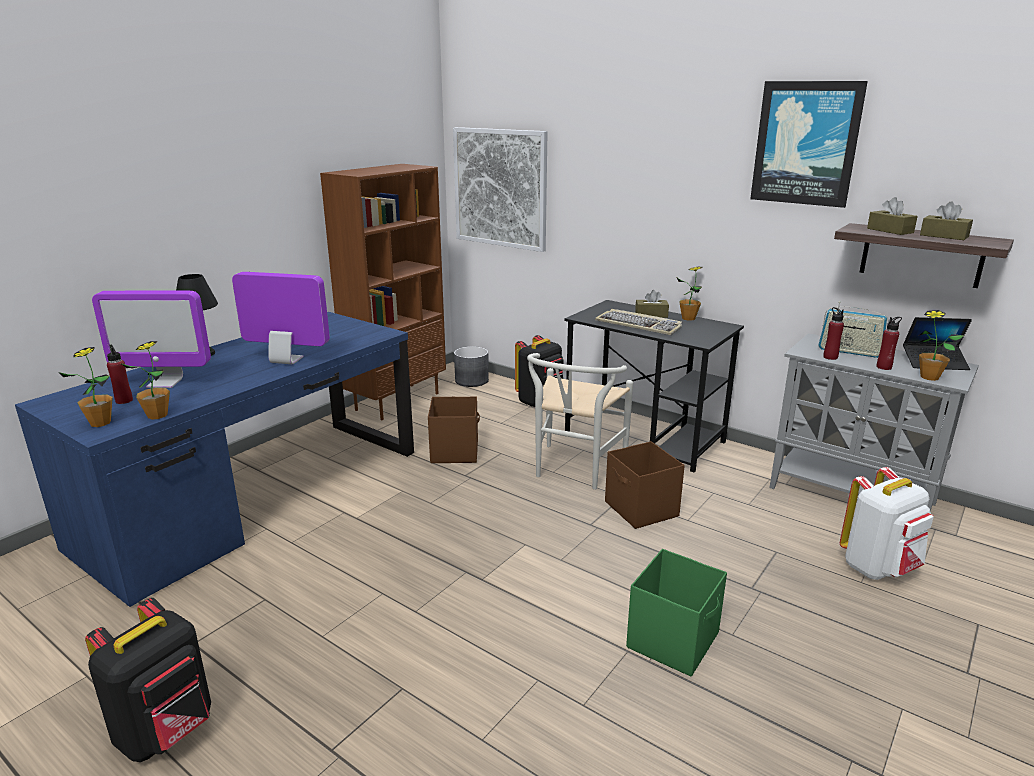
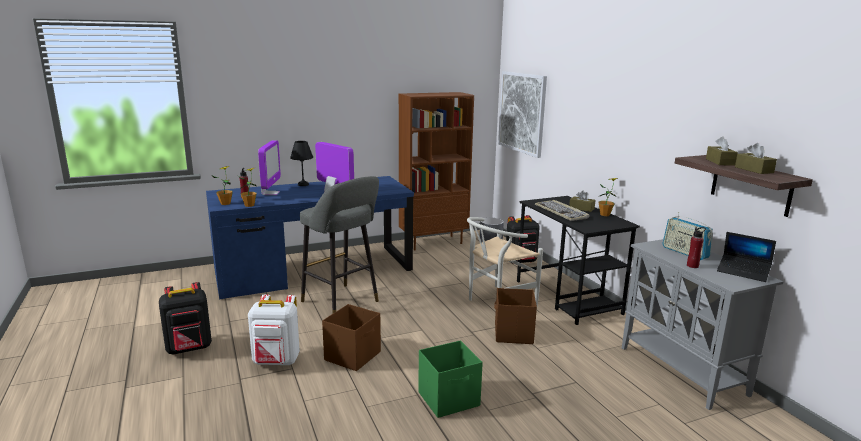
camera: 30 degrees right, 5 degrees down
(165, 382) = (270, 193): monitor -> monitor turned 120 degrees counterclockwise
(363, 539) = (343, 303): none -> grey stool
(455, 451) = (437, 275): brown storage box -> brown storage box (353, 356)
(806, 143) = (682, 92): picture -> none
(830, 357) = (661, 252): red bottle -> none
(878, 568) = (641, 414): white backpack -> white backpack (276, 362)
(929, 377) = (718, 278): potted plant -> none

